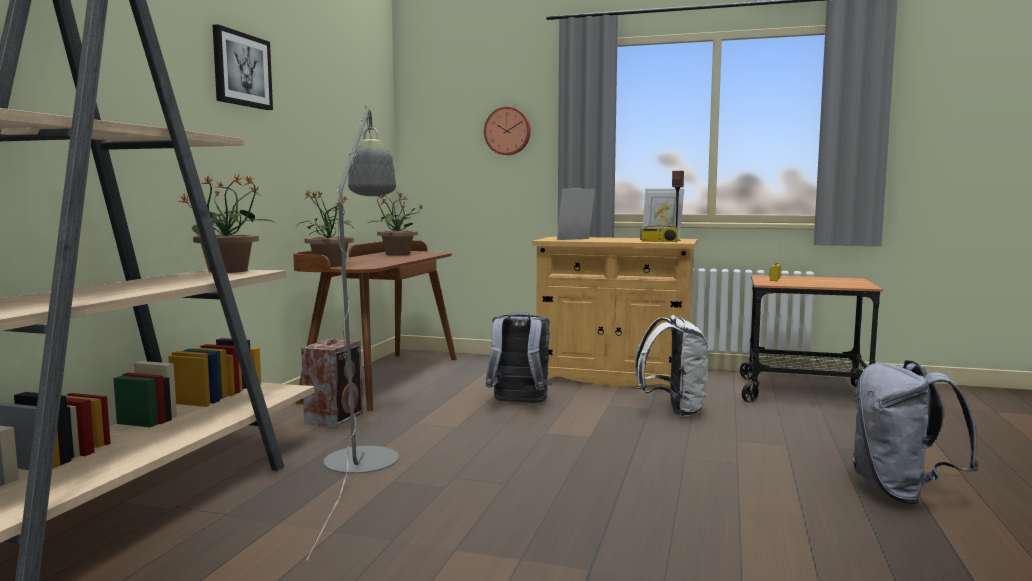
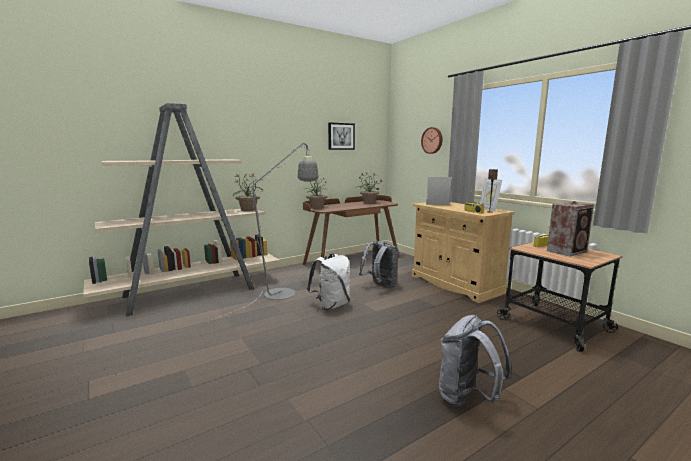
camera: 40 degrees right, 5 degrees up
(241, 70) = (278, 125): picture -> picture (341, 136)
(335, 418) = (303, 274): speaker -> speaker (568, 251)
(673, 410) = (446, 310): white backpack -> white backpack (331, 305)

